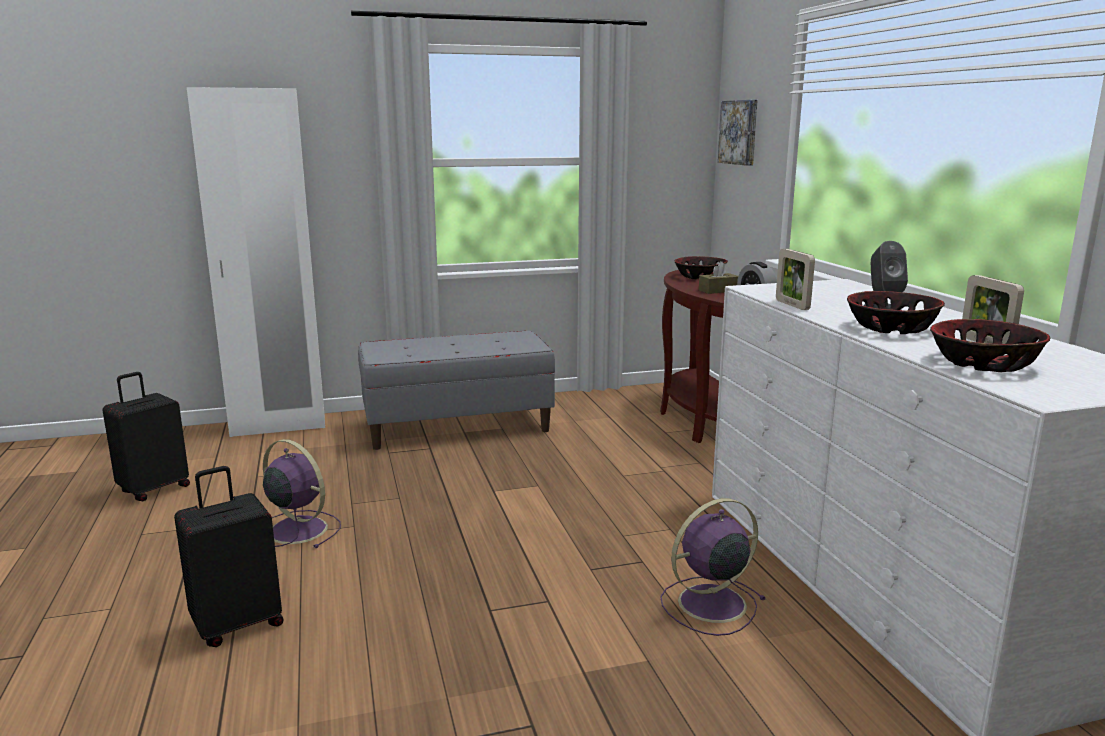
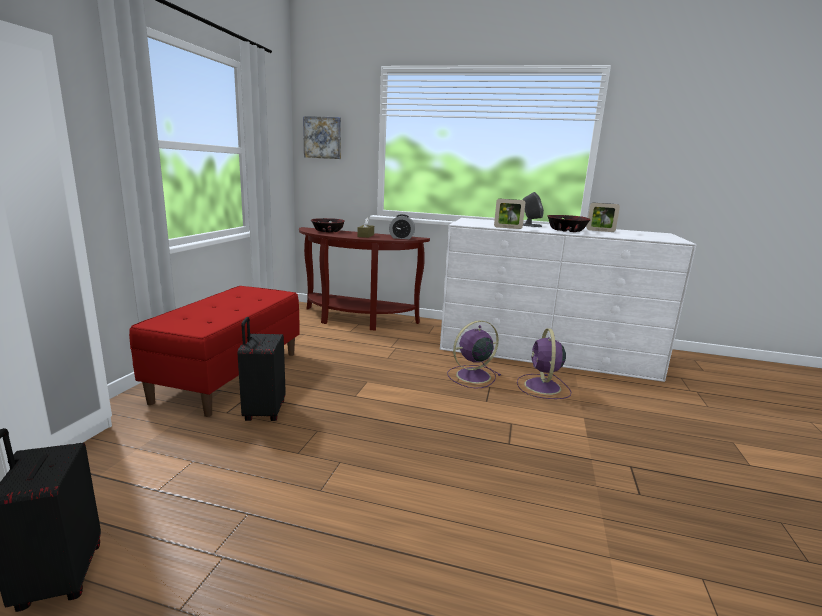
camera: 60 degrees left, 0 degrees up
(237, 624) = (452, 562): black suitcase -> black suitcase (263, 412)
(296, 529) = (310, 492): purple fan -> purple fan (472, 376)
(457, 427) = (229, 375): grey bench -> red bench
(983, 364) = (630, 236): bowl -> none

